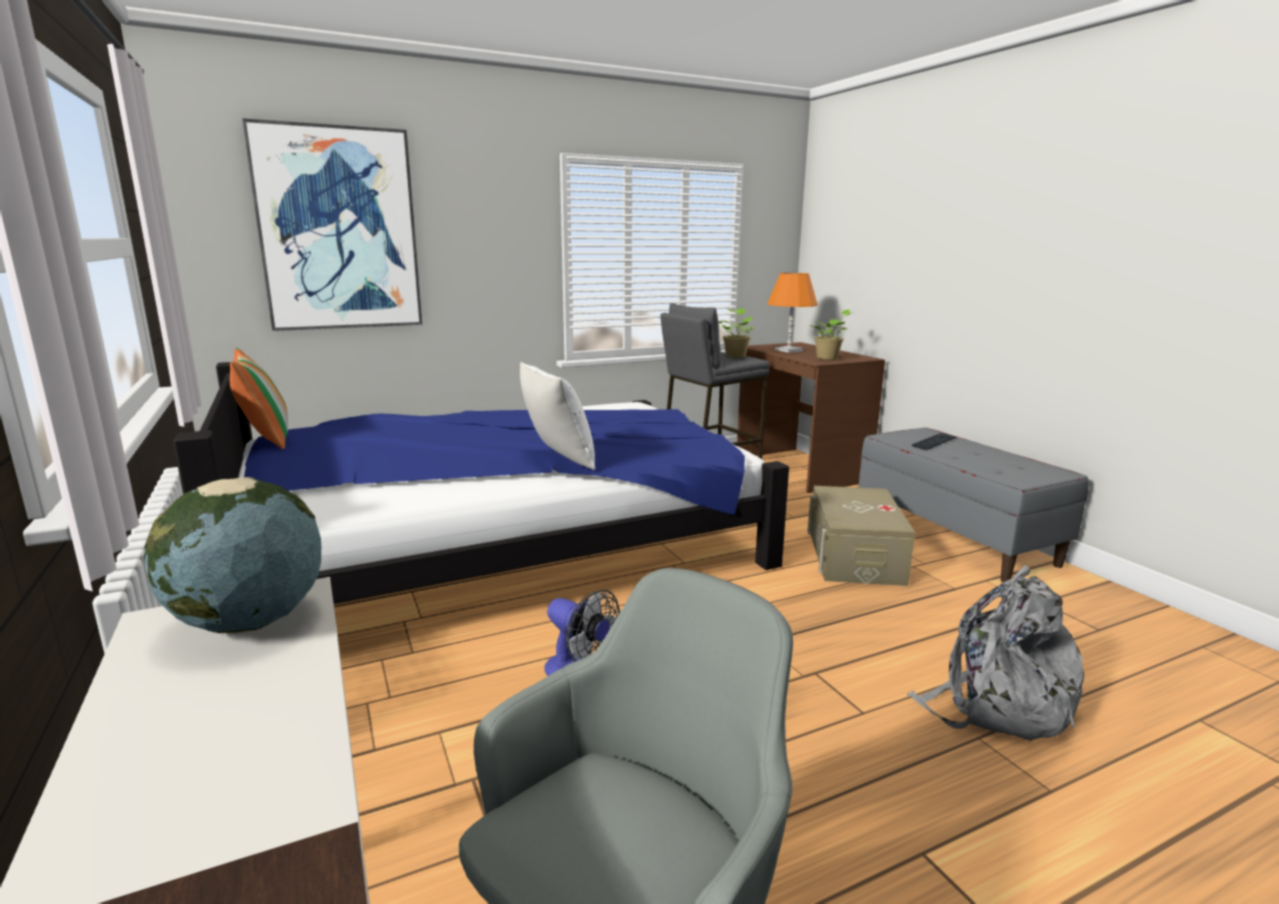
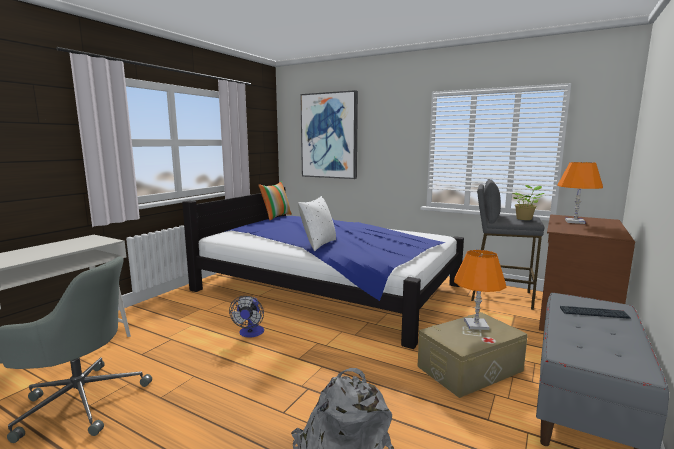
camera: 55 degrees right, 5 degrees down
(249, 622) = (91, 242): globe -> none
(828, 358) = (581, 230): potted plant -> none
(846, 499) = (476, 325): none -> orange table lamp

